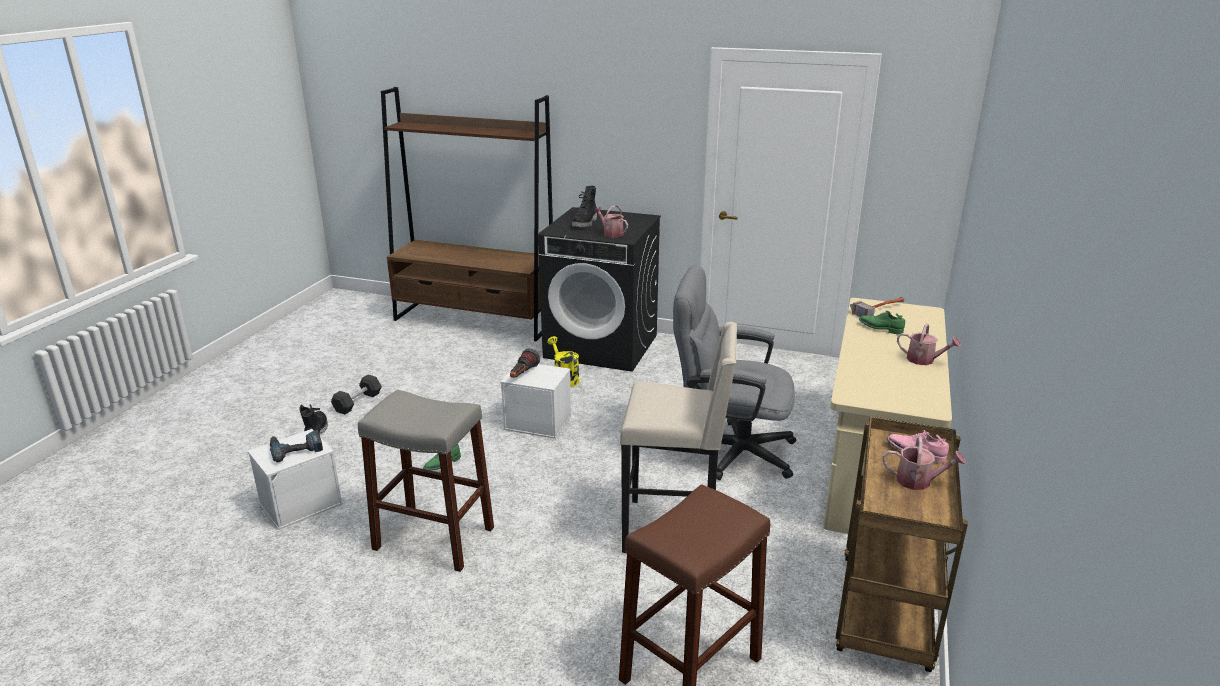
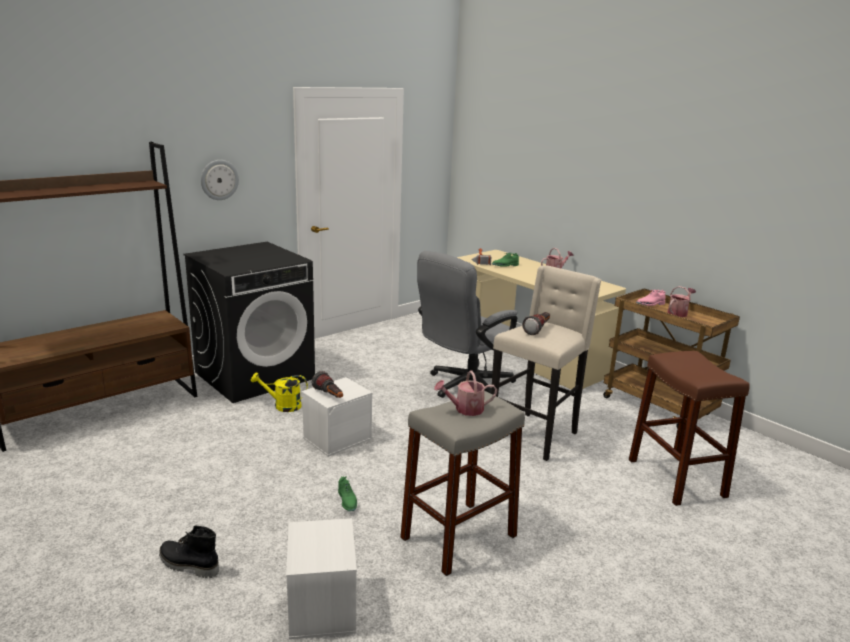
camera: 60 degrees left, 5 degrees down
(296, 448) = (322, 540): power drill -> none
(358, 402) = (158, 520): black dumbbell -> none
(585, 223) = (235, 259): black boot -> none
(611, 233) = (276, 259): watering can -> watering can (465, 409)
(616, 141) = (219, 179): none -> wall clock
(673, 396) = (538, 329): none -> flashlight

